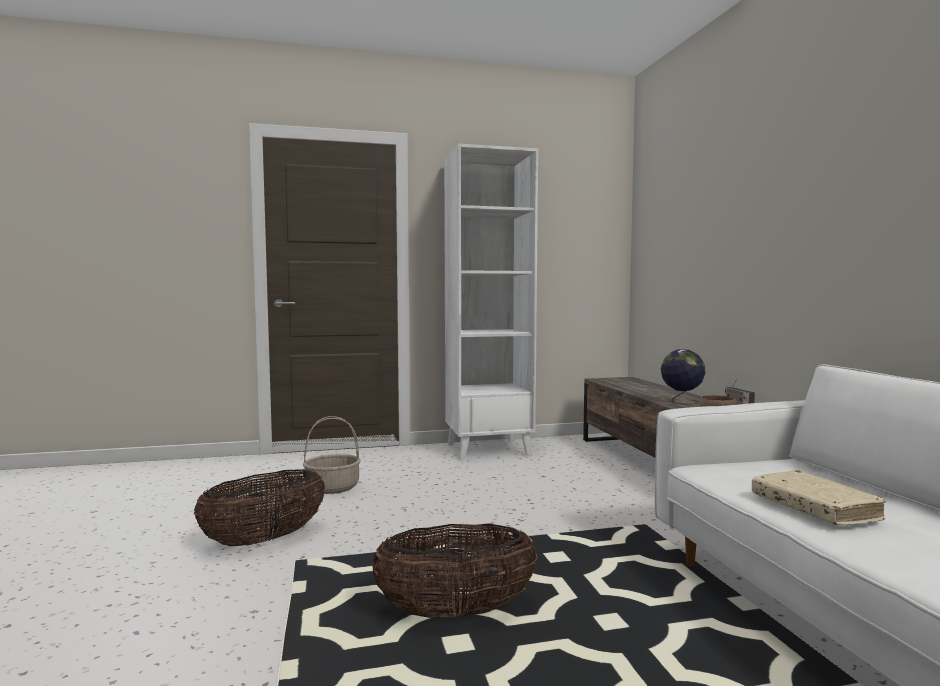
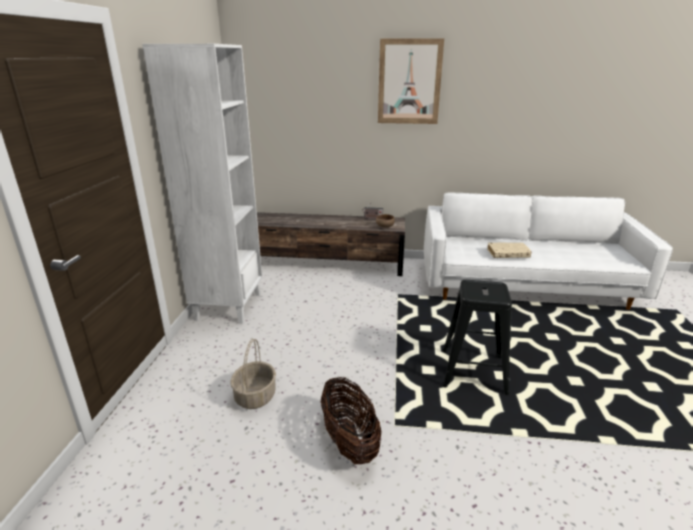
camera: 70 degrees left, 20 degrees up
(456, 612) = (472, 371): basket -> black stool
(681, 402) = (345, 223): globe -> none
(810, 159) = (409, 82): none -> picture

